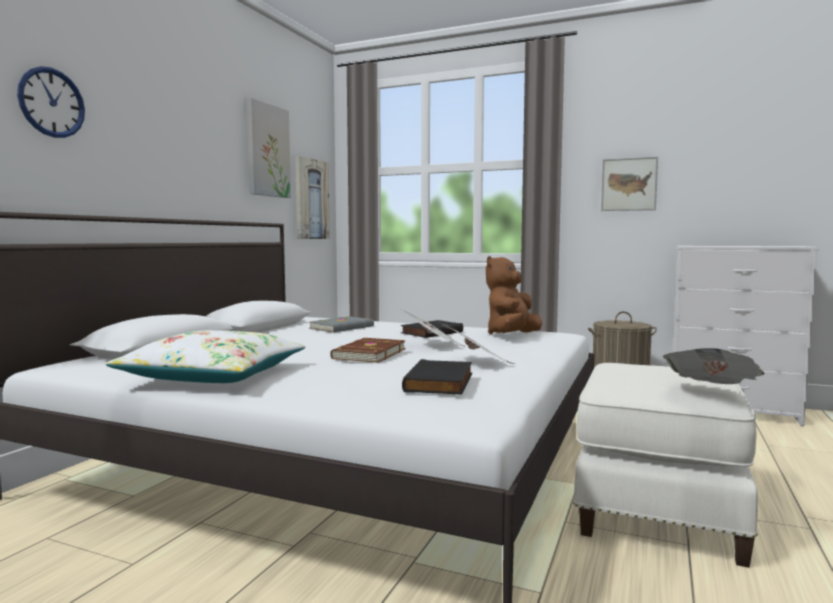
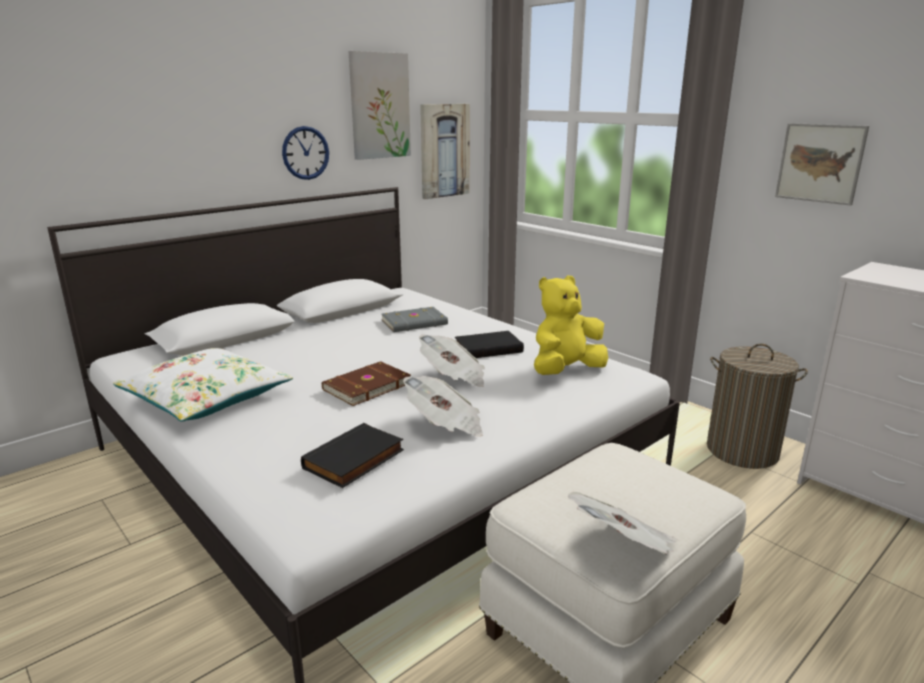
camera: 25 degrees right, 15 degrees up
(51, 102) = (114, 111): wall clock -> wall clock (305, 153)
(512, 336) = (566, 371): brown plush toy -> yellow plush toy

